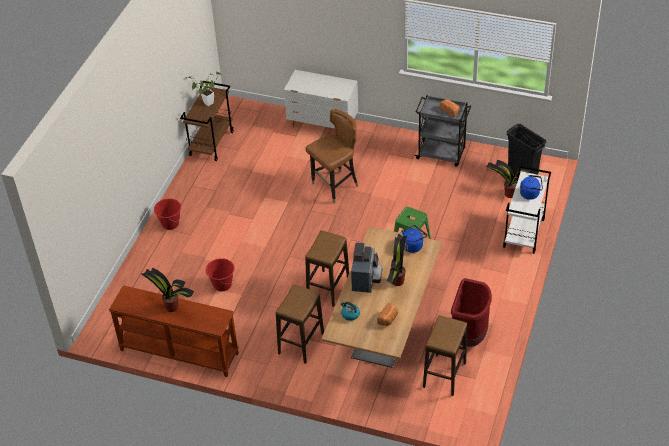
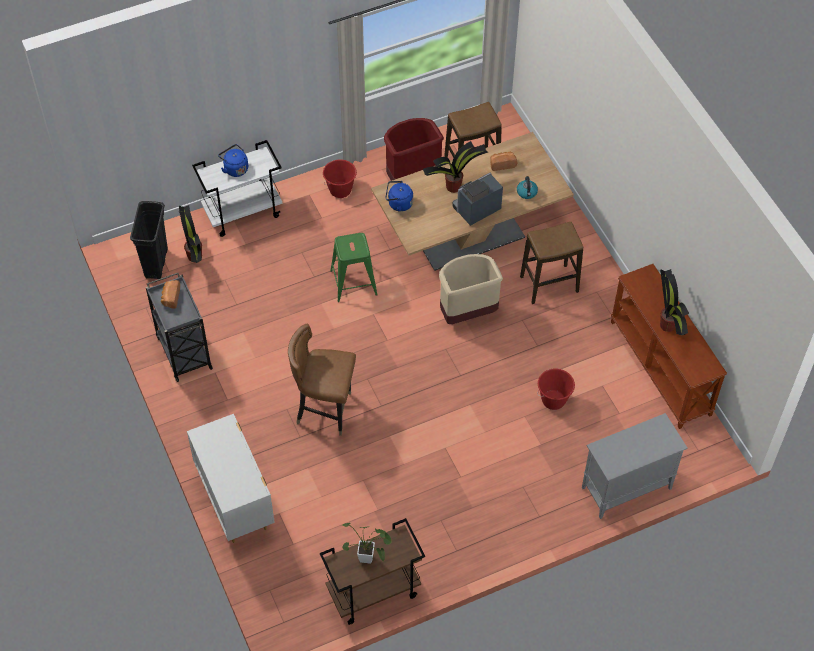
camera: 135 degrees left, 10 degrees up
(133, 275) = (625, 488): none -> grey cabinet
(170, 224) = (529, 519): red bucket -> red bucket (340, 190)
(328, 288) = (466, 312): stool -> beige trash can

